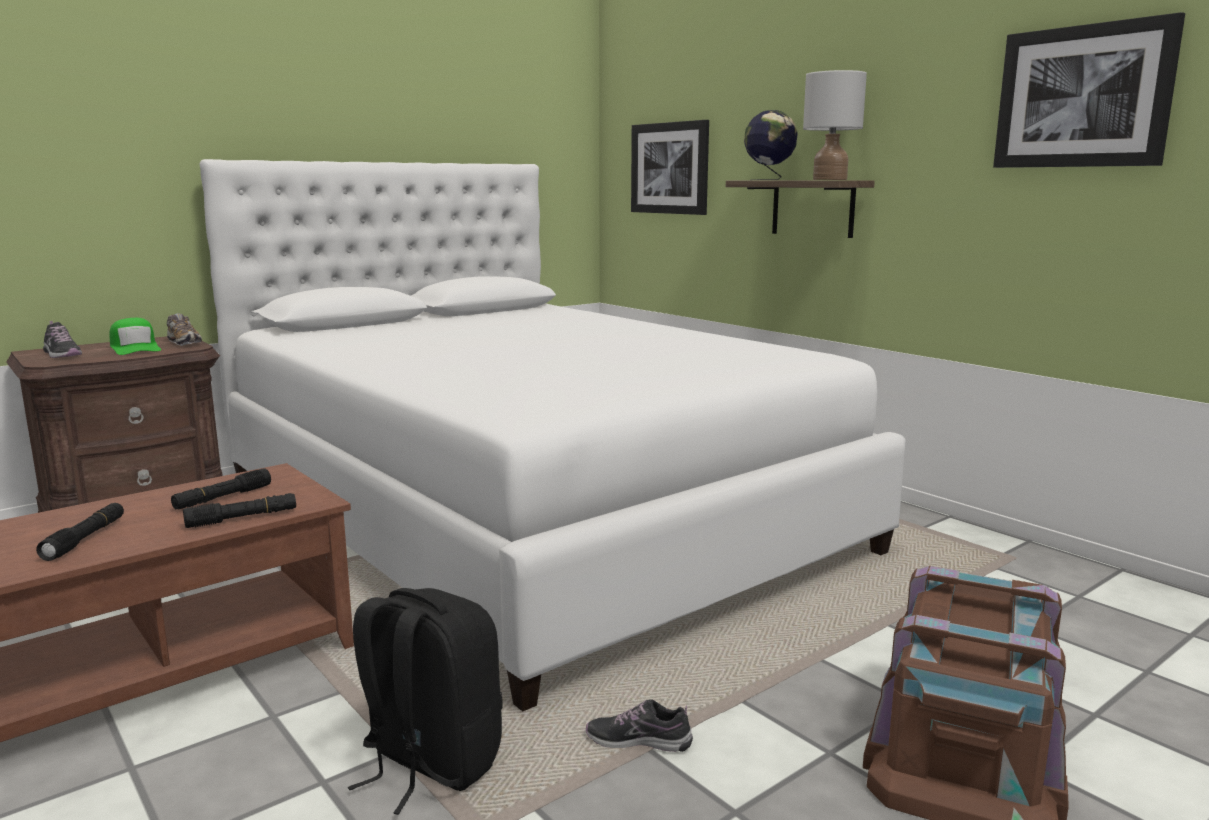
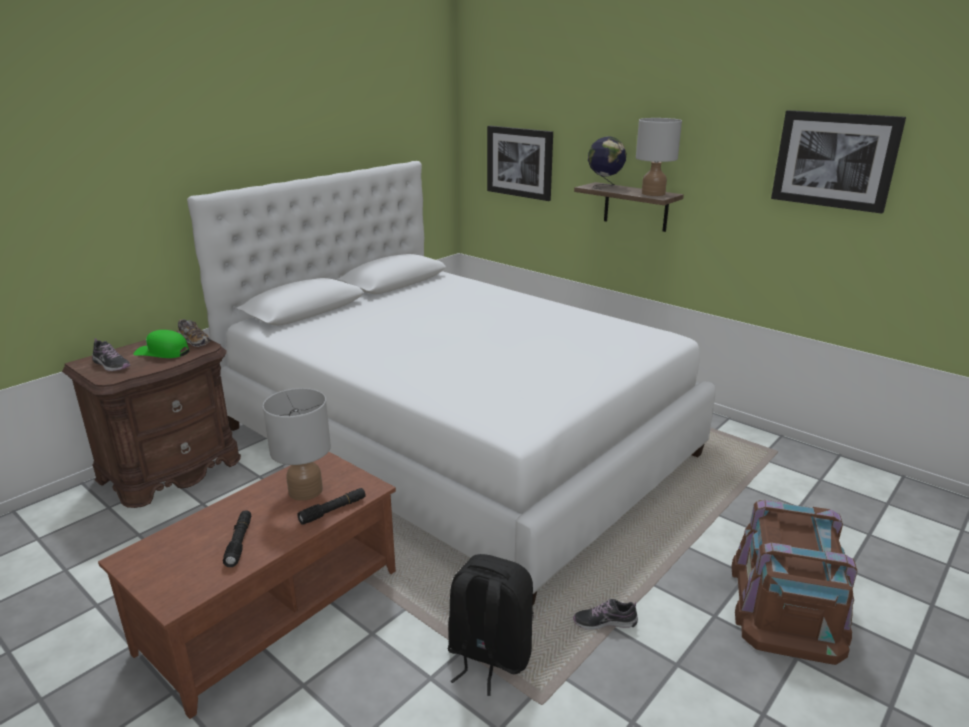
camera: 10 degrees left, 10 degrees up
(135, 348) = (162, 352): green cap -> green cap turned 150 degrees clockwise
(223, 498) = (305, 491): black flashlight -> grey table lamp

